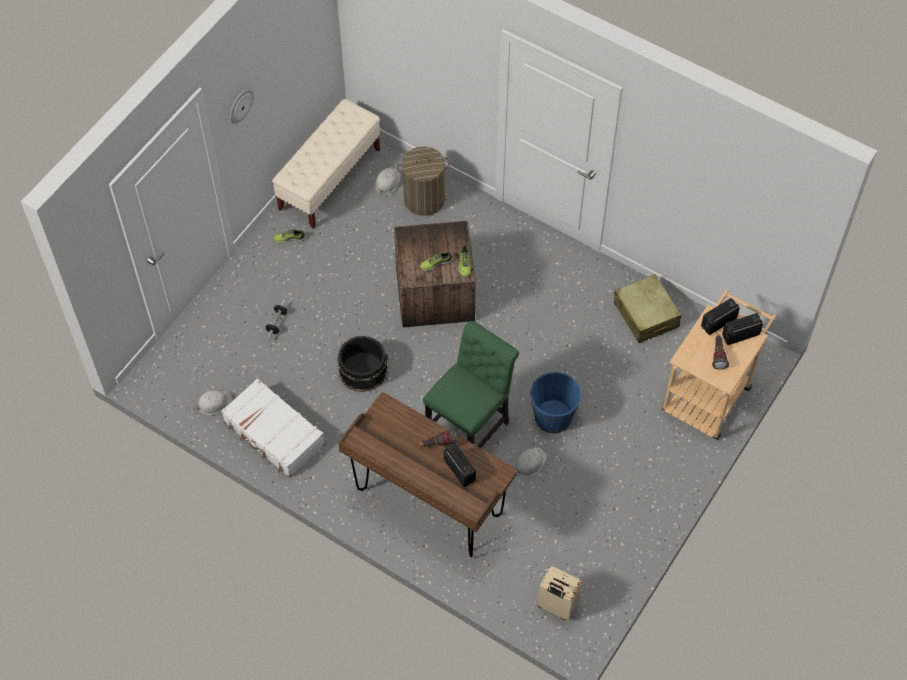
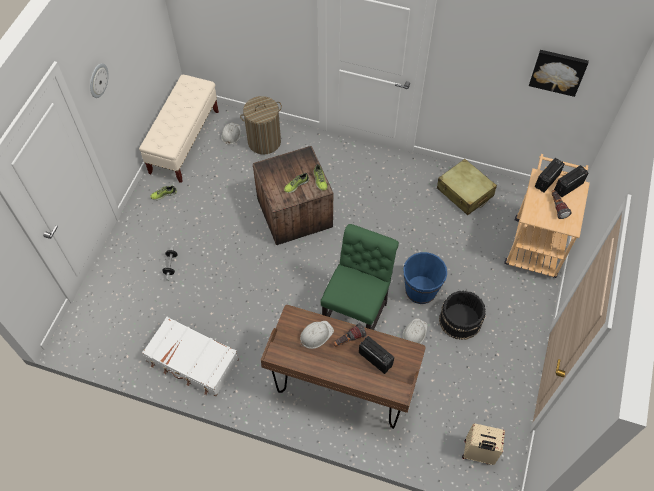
camera: 15 degrees left, 0 degrees up
(214, 403) = (133, 346): white hard hat -> white hard hat (316, 335)
(363, 370) = (253, 288): black bucket -> black bucket (460, 320)
(747, 202) = (558, 71): none -> picture

